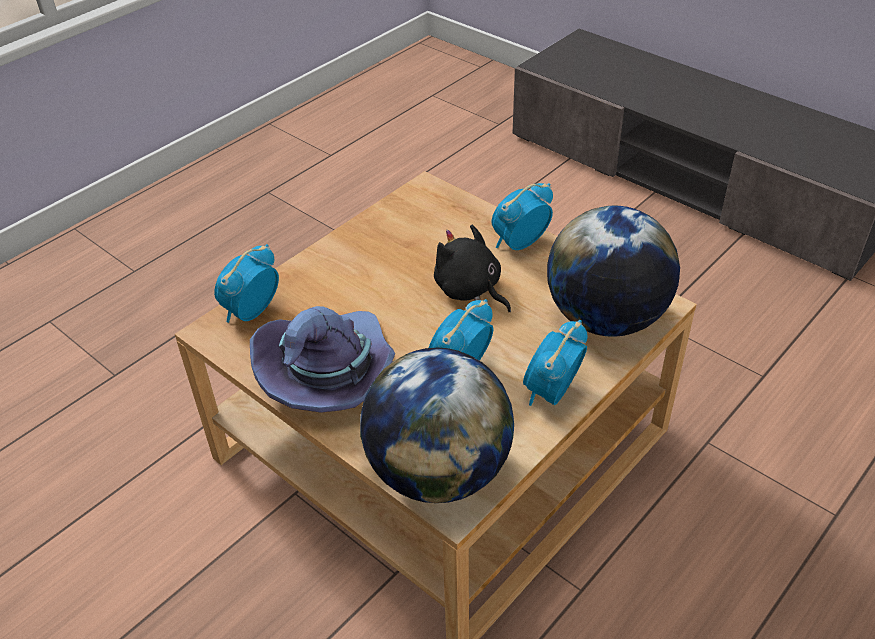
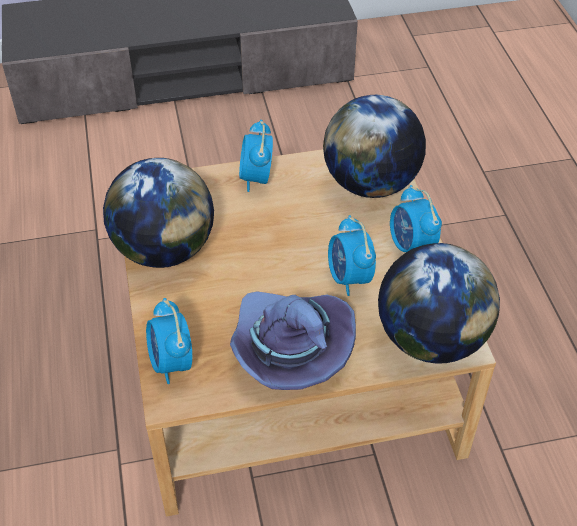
camera: 55 degrees left, 5 degrees up
(373, 239) = (164, 249): none -> globe
(470, 290) = (277, 230): black plush toy -> none

